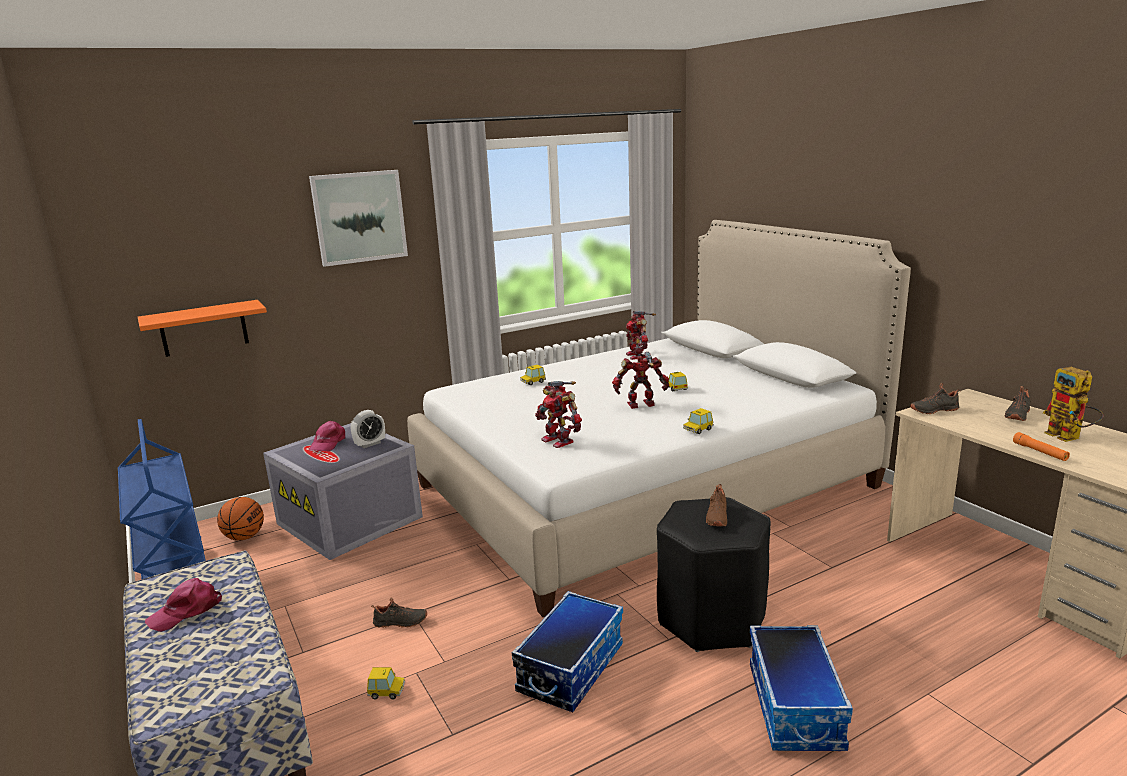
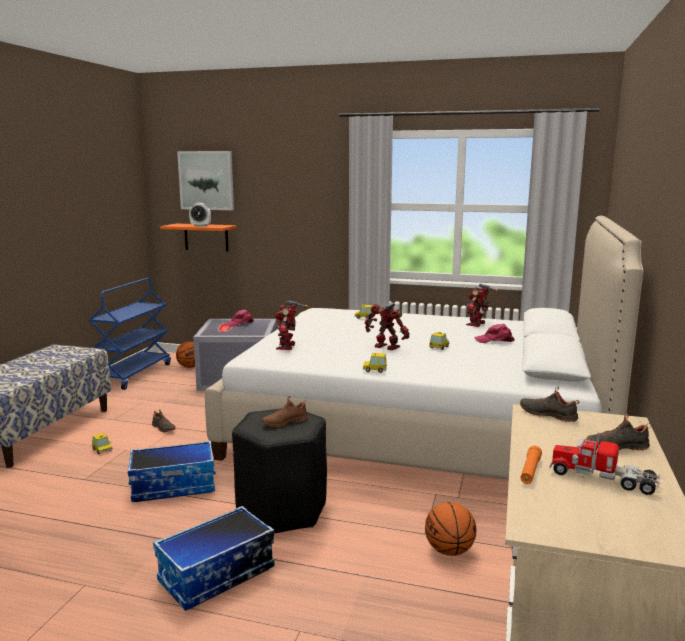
camera: 45 degrees right, 5 degrees down
(186, 611) = (41, 359): pink cap -> pink cap (494, 340)
(359, 217) = (303, 180): picture -> picture (206, 180)
(370, 444) = (253, 329): alarm clock -> alarm clock (200, 226)
(868, 569) = (449, 550): none -> basketball
(1069, 437) = (603, 478): toy robot -> toy truck

